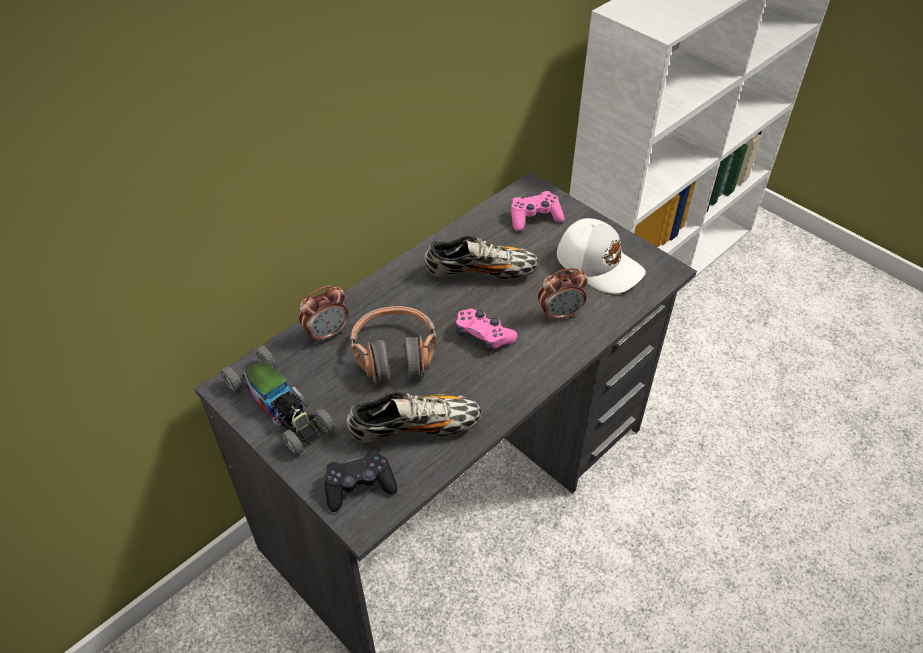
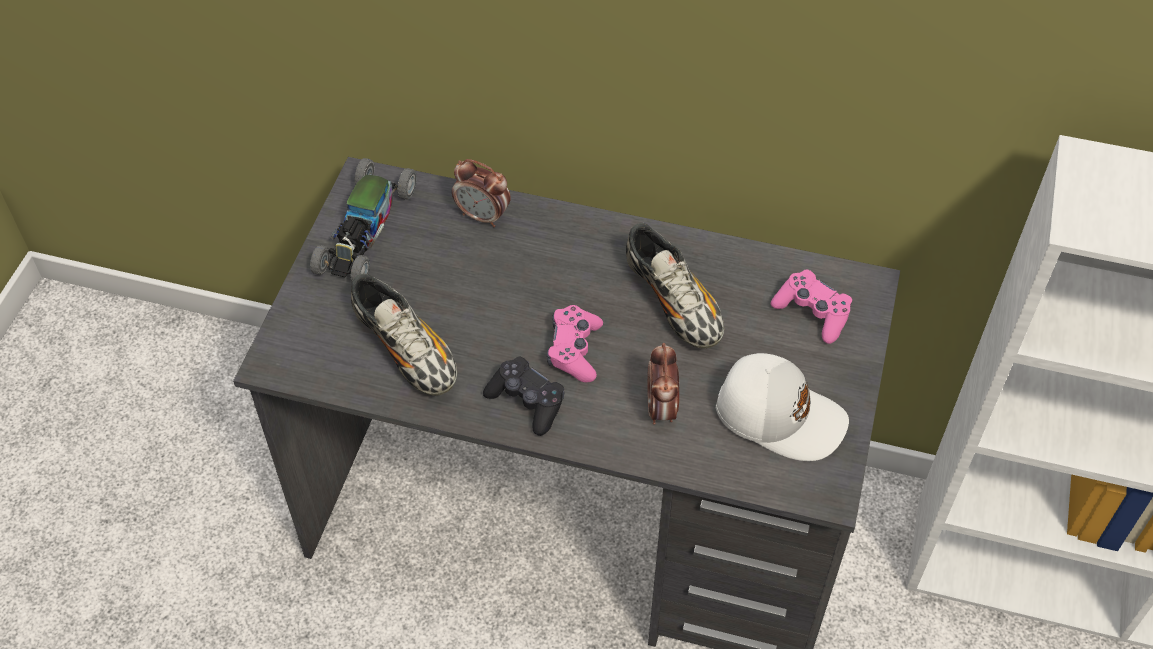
camera: 60 degrees right, 5 degrees up
(359, 486) = (309, 341): black game controller -> black game controller (527, 401)
(395, 354) = (493, 286): headphones -> none
(560, 314) = (661, 408): alarm clock -> alarm clock turned 45 degrees clockwise
(599, 264) = (779, 414): white cap -> white cap turned 75 degrees counterclockwise

